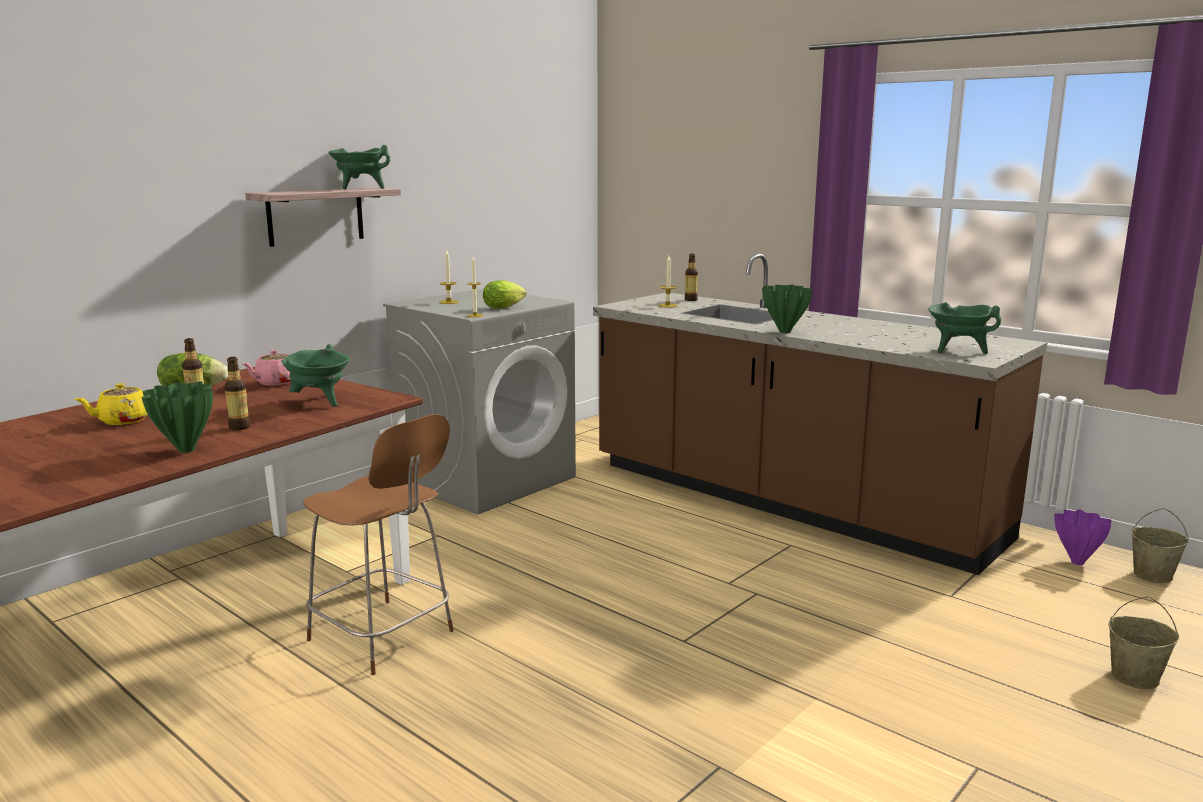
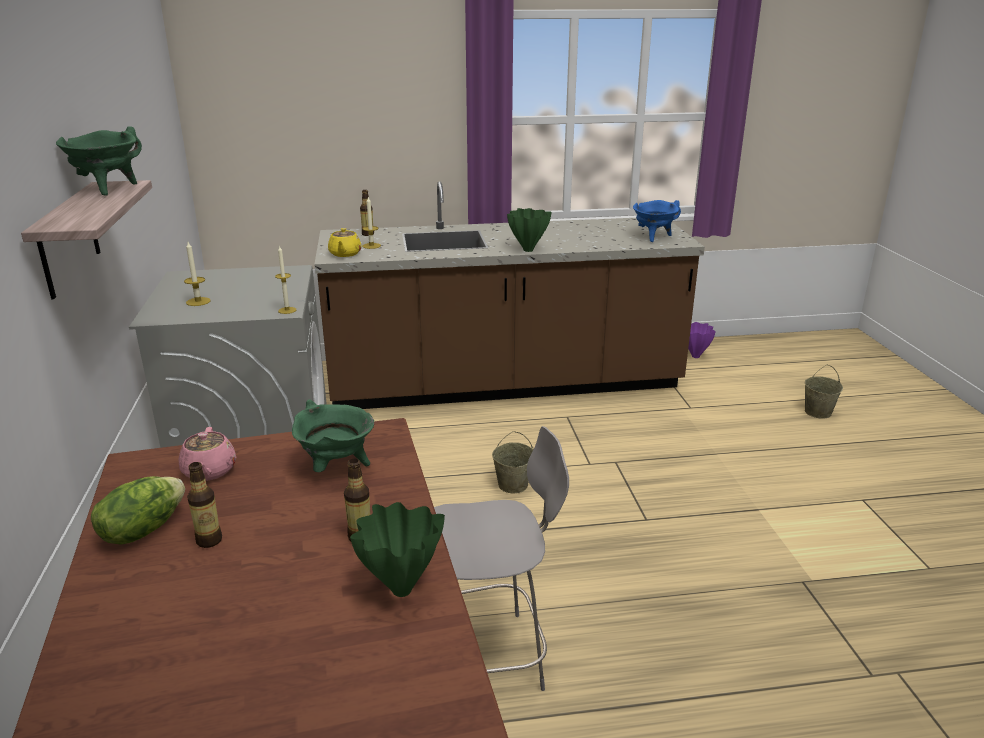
camera: 50 degrees left, 10 degrees up
(123, 421) = (202, 610): yellow teapot -> yellow teapot (345, 254)
(384, 637) = (486, 658): brown chair -> grey chair
(505, 307) = (279, 291): lettuce -> none
(958, 351) = (653, 237): green cooking pot -> blue cooking pot
(1153, 575) = (730, 349): beige bucket -> beige bucket (513, 484)

